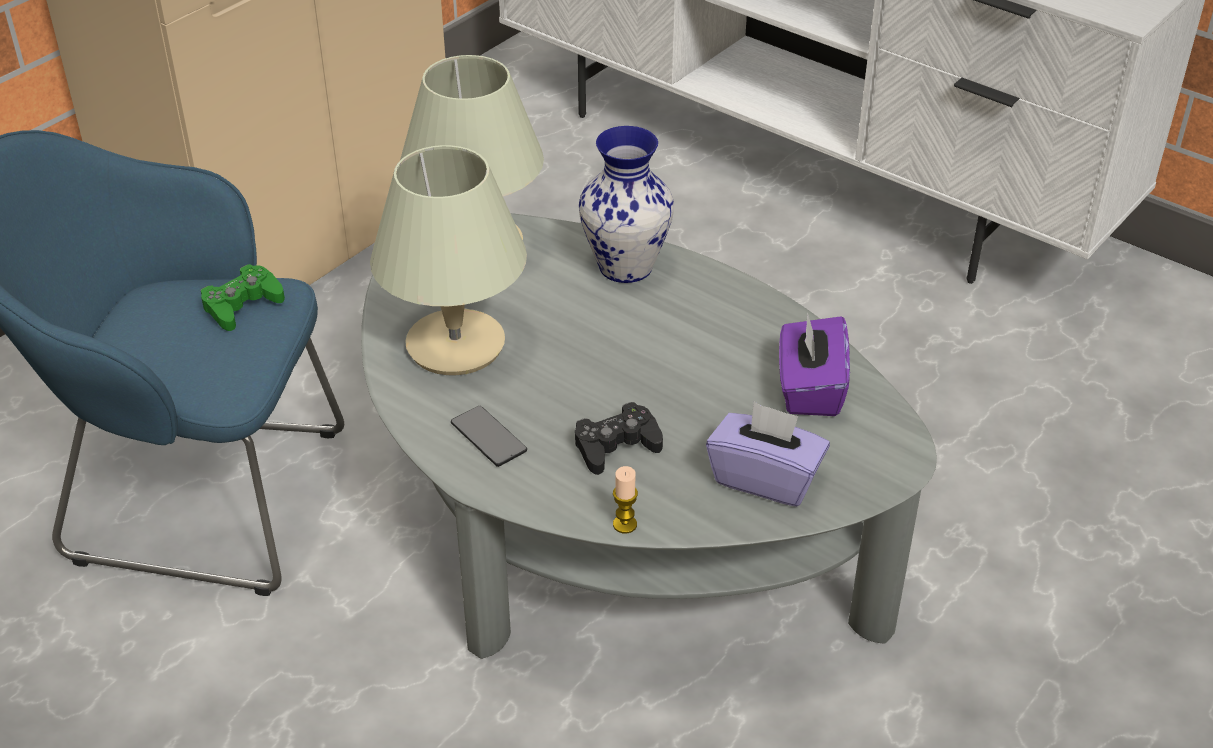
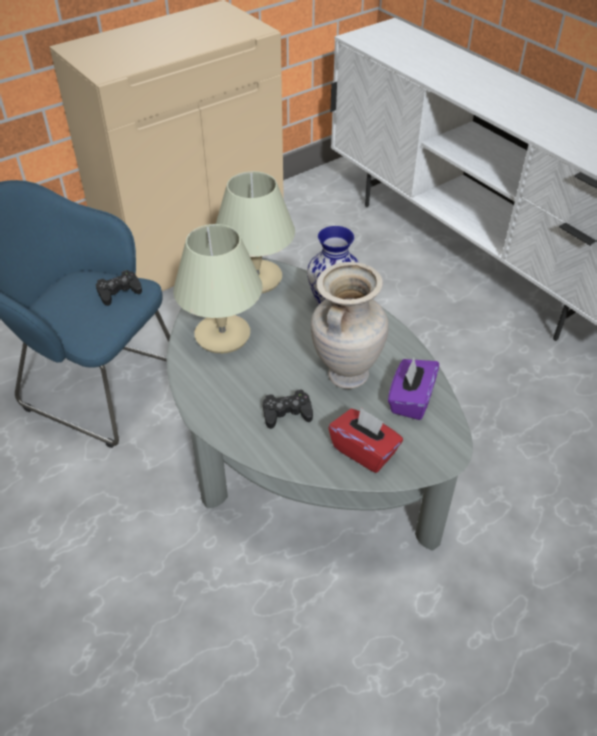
camera: 15 degrees right, 5 degrees up
(242, 305) = (119, 292): green game controller -> black game controller
(488, 437) = (219, 393): phone -> none
(624, 524) = (273, 462): candle -> none
(690, 371) = (346, 375): none -> beige vase
(765, 478) = (364, 451): purple tissue box -> red tissue box

